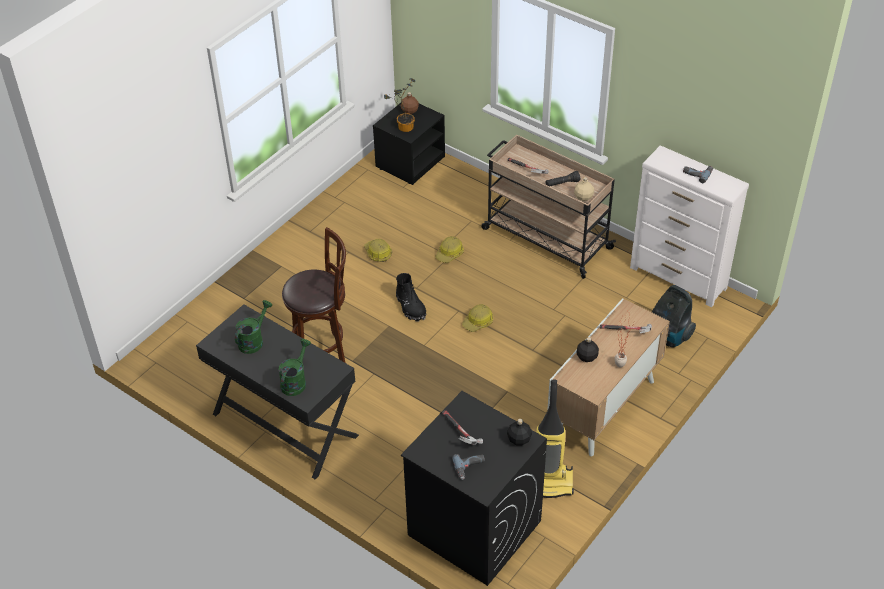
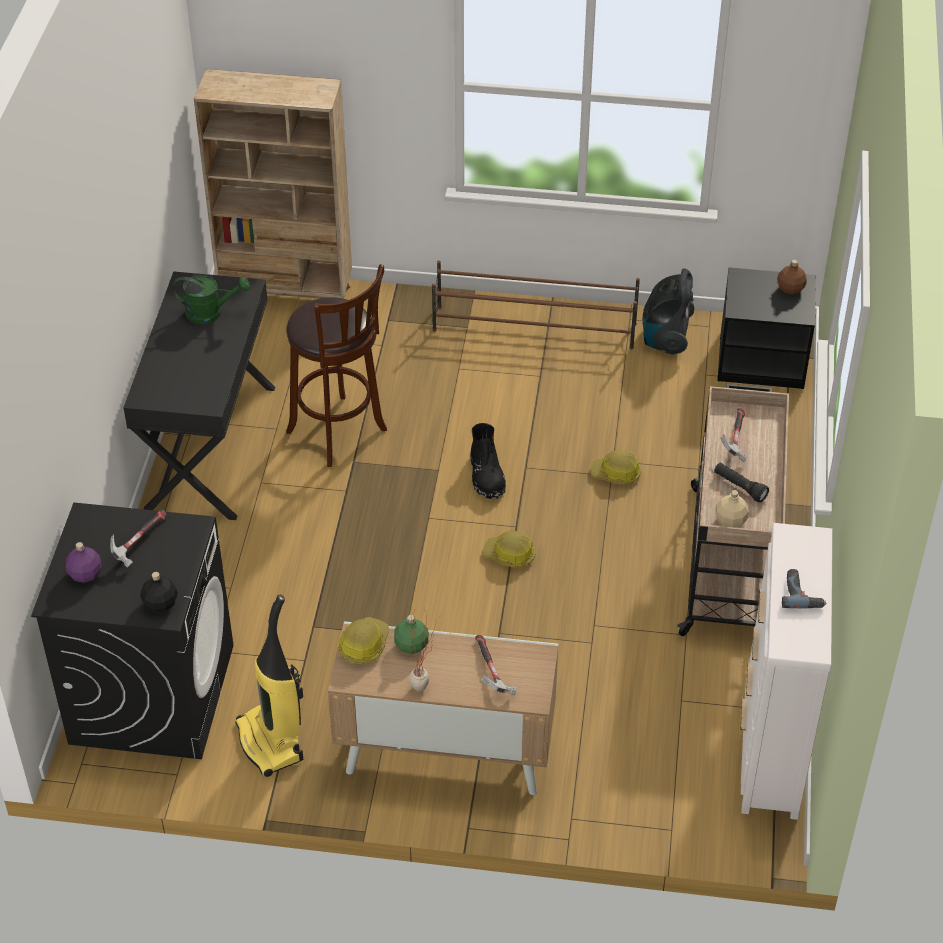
camera: 60 degrees right, 0 degrees up
(179, 337) = (287, 297): none -> beige bookcase
(295, 381) = (167, 376): green watering can -> none
(307, 237) = (535, 327): none -> brown shoe rack
(378, 253) = (560, 404): hard hat -> hard hat (363, 645)
(403, 127) = (752, 296): potted plant -> none
(410, 307) = (486, 476): black boot -> black boot turned 45 degrees counterclockwise
(470, 468) = (86, 574): power drill -> purple bottle
(587, 357) = (411, 646): black bottle -> green bottle
(668, 336) = (638, 779): vacuum cleaner -> vacuum cleaner (665, 339)

